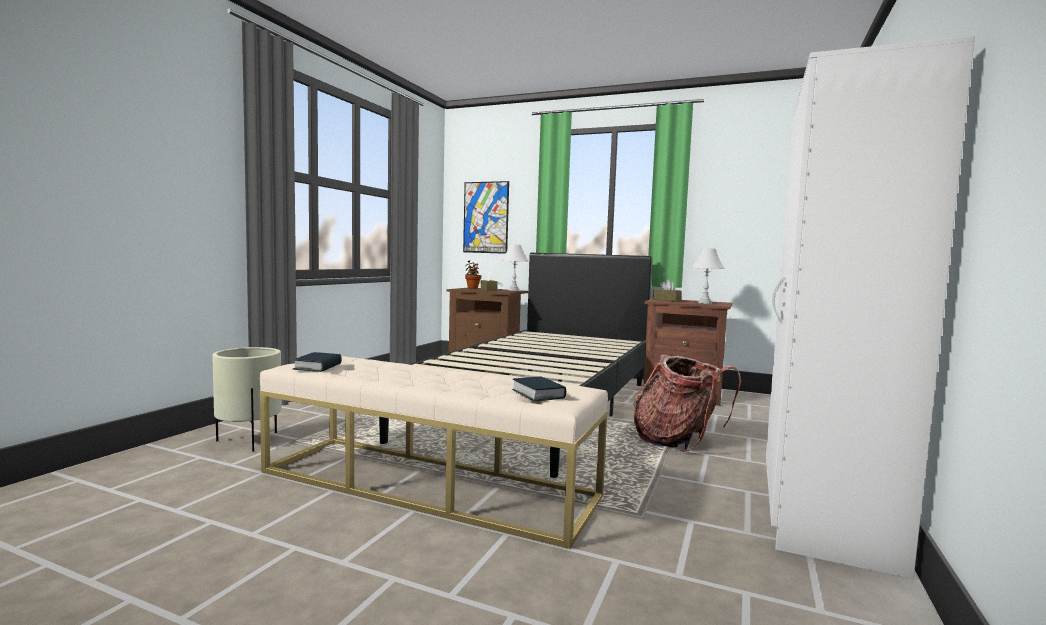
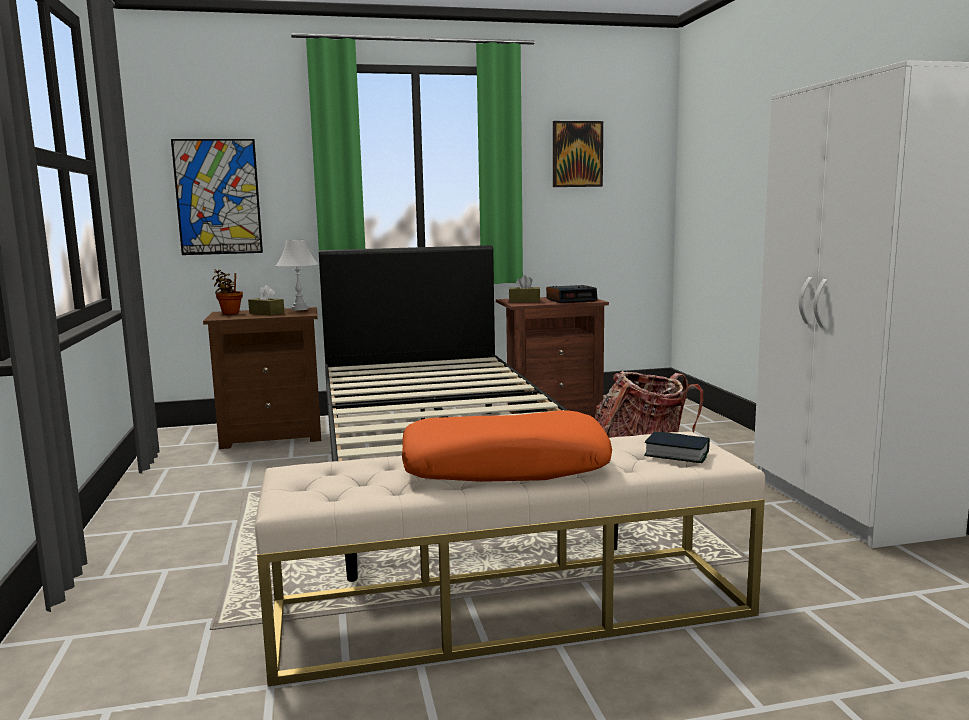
camera: 35 degrees left, 5 degrees up
(248, 441) = (136, 653): beige planter -> none
(318, 367) = (337, 491): book -> none
(424, 377) = (505, 467): none -> orange pillow
(704, 303) = (571, 300): white table lamp -> alarm clock
(742, 187) = (577, 154): none -> picture

